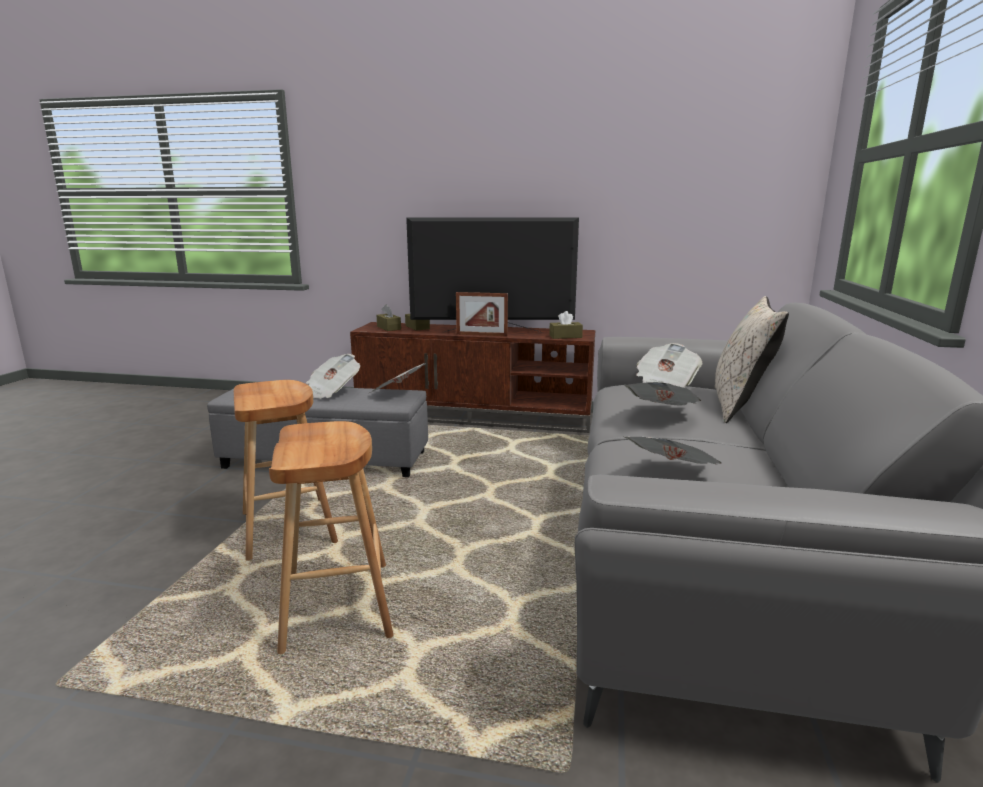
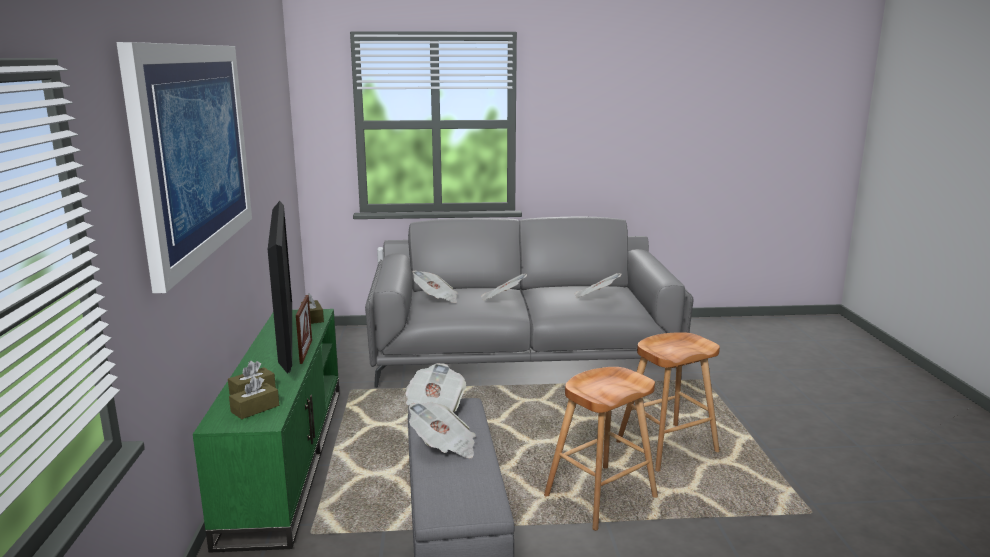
camera: 105 degrees left, 0 degrees up
(446, 152) = (194, 151): none -> picture
(476, 415) = (285, 457): brown tv stand -> green tv stand
(740, 406) = (464, 286): beige pillow -> none

